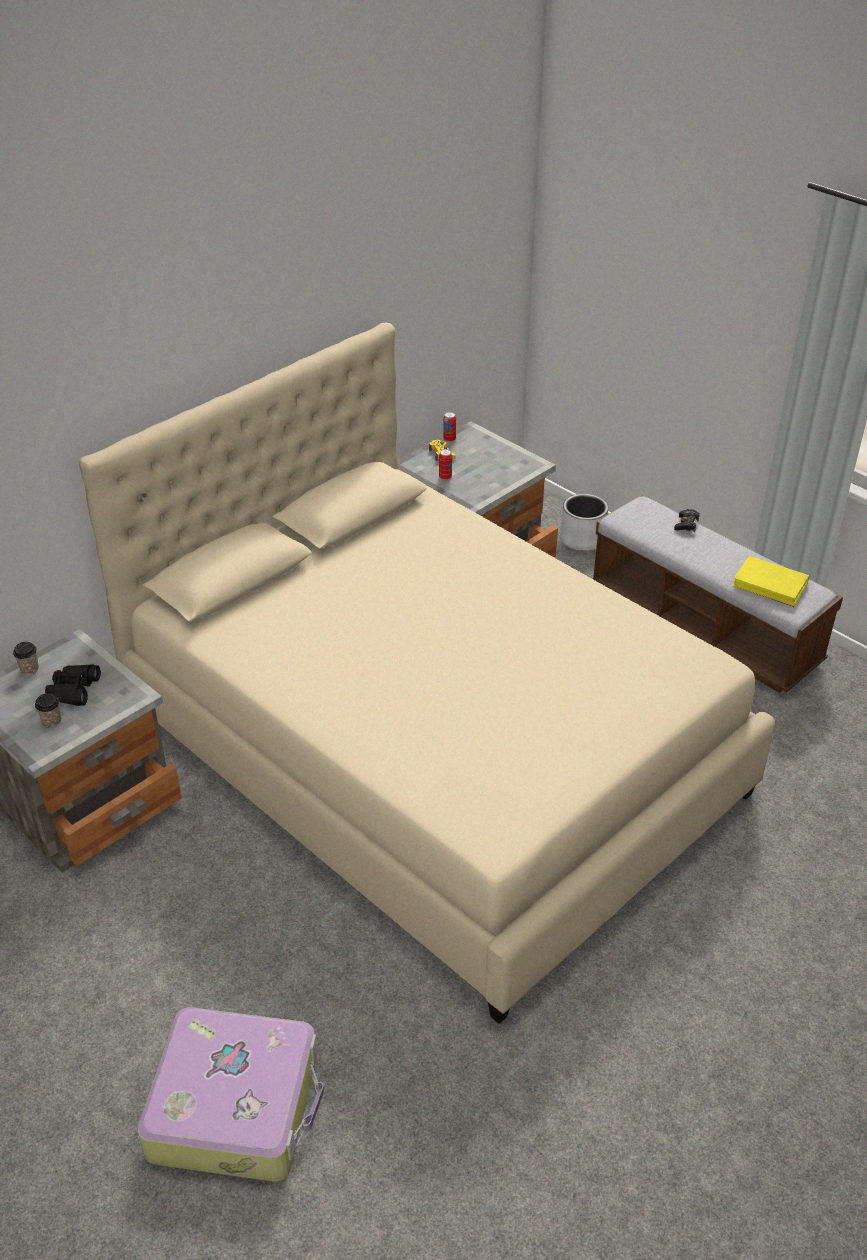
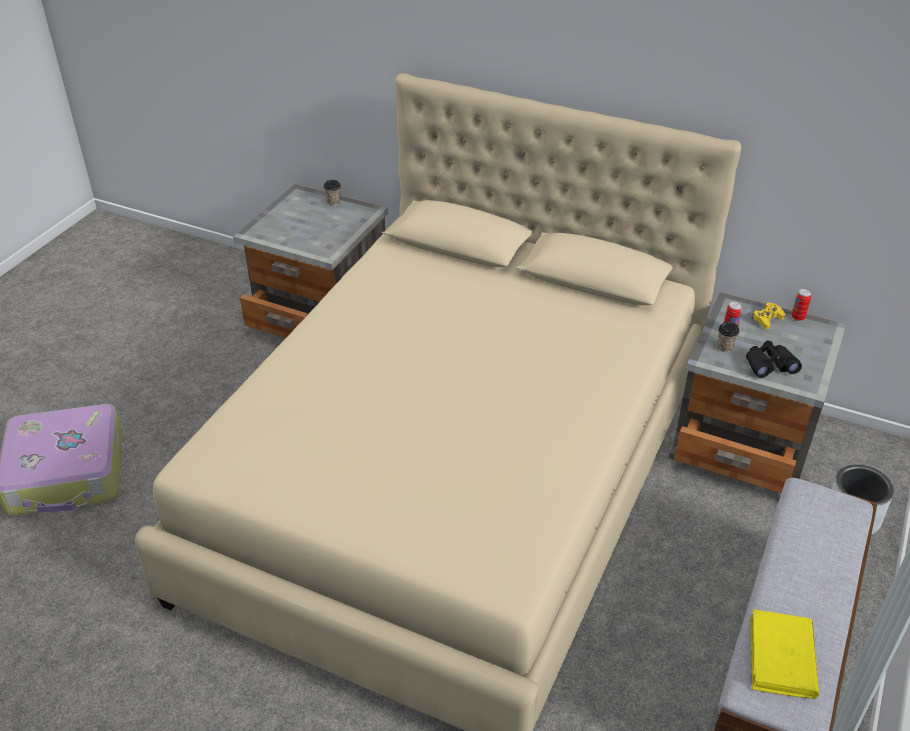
camera: 70 degrees right, 0 degrees up
(52, 721) = (284, 227): cup -> cup (725, 347)
(73, 690) = (320, 226): black binoculars -> black binoculars (769, 365)
(686, 524) = (841, 552): black game controller -> none

